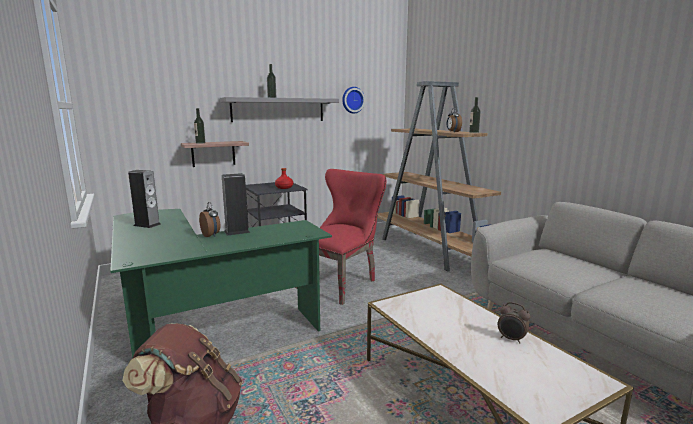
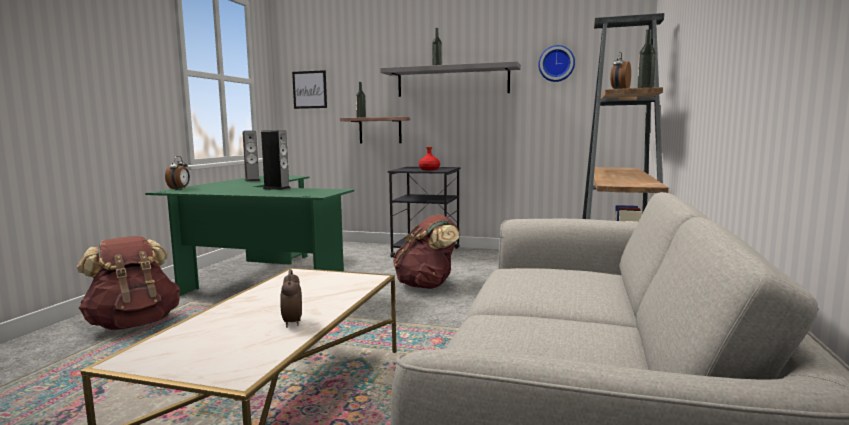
camera: 45 degrees right, 5 degrees down
(127, 113) = (309, 89): none -> picture
(211, 235) = (254, 188): alarm clock -> alarm clock (179, 189)
(341, 283) = (427, 285): red chair -> brown backpack

